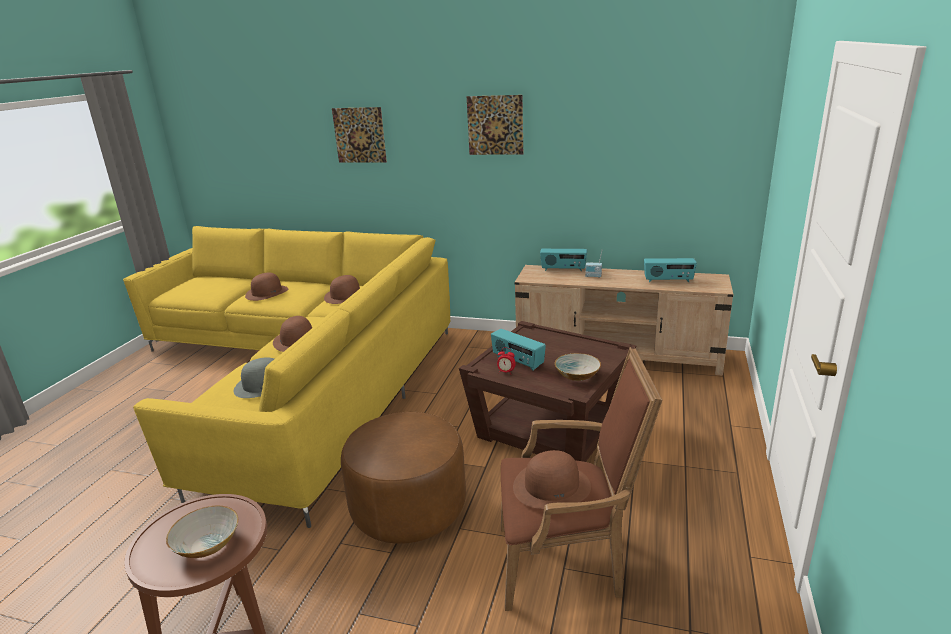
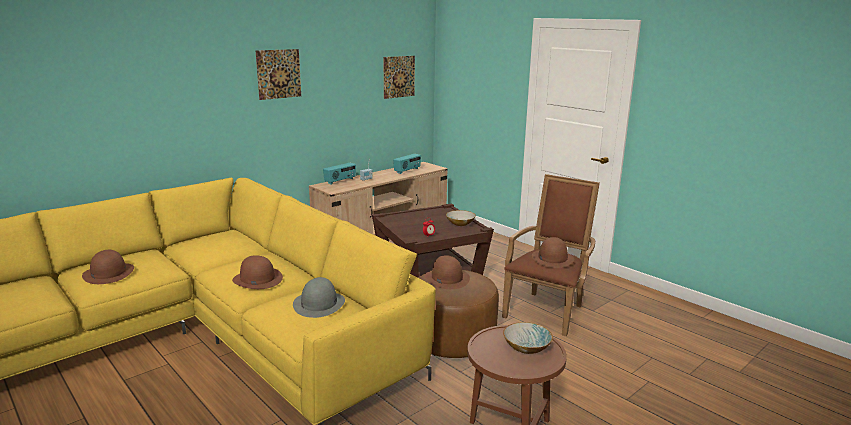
camera: 60 degrees left, 5 degrees down
(345, 295) = (203, 247): brown hat -> brown hat (446, 278)
(359, 135) = (149, 90): picture -> picture (399, 76)
(517, 361) = (420, 230): radio -> none

